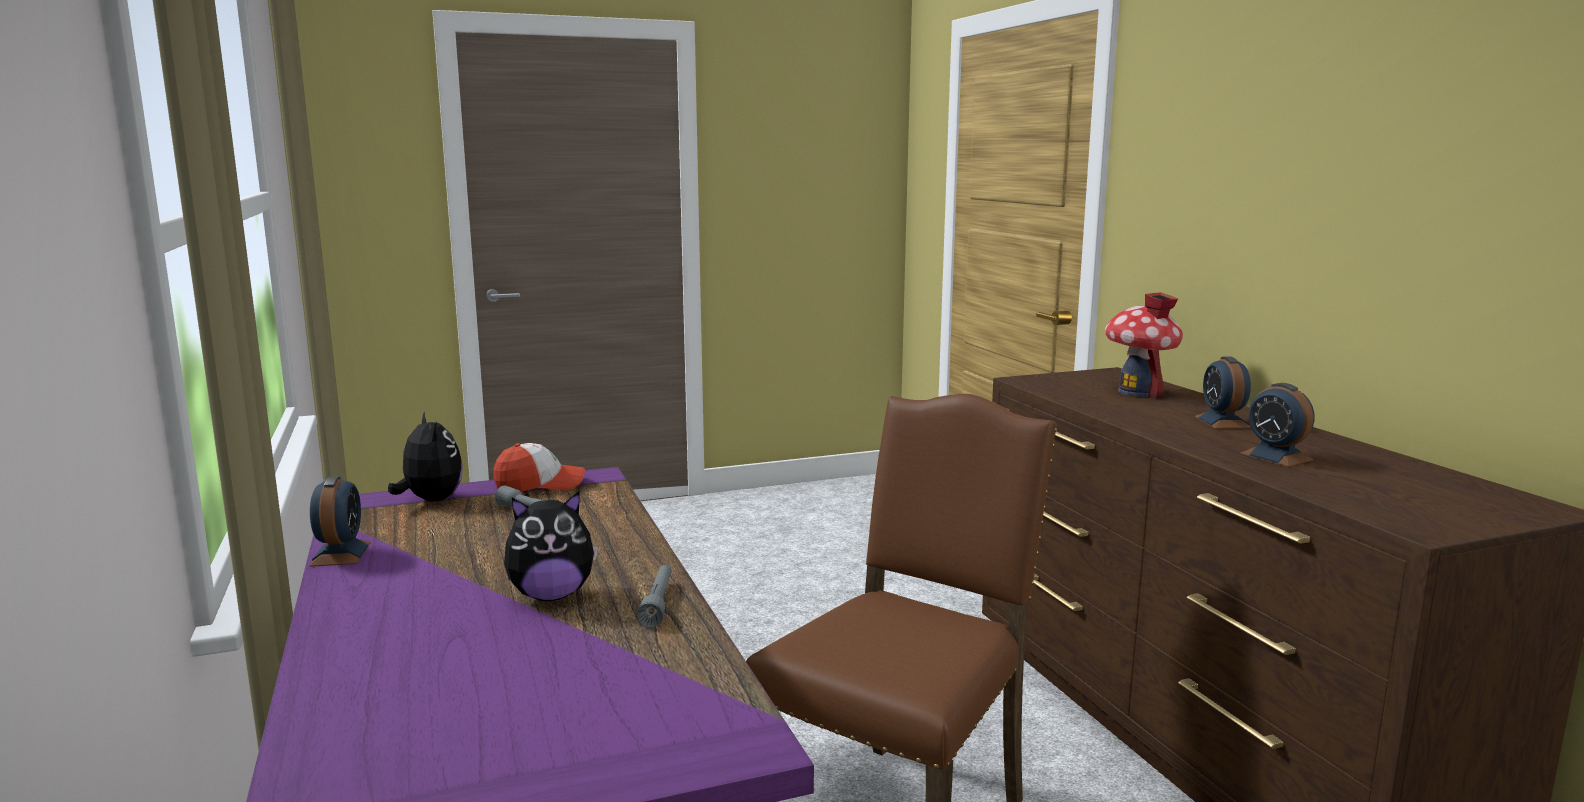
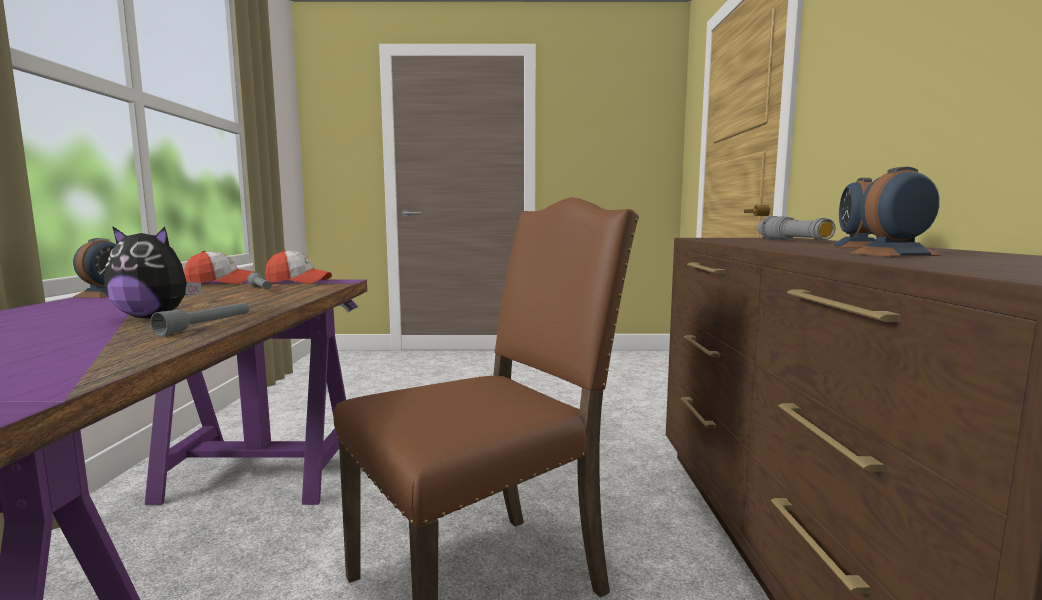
camera: 20 degrees right, 5 degrees down
(430, 500) = (221, 283): plush toy -> cap
(1138, 392) = (793, 240): toy house -> grey flashlight
(1276, 457) = (893, 254): alarm clock -> alarm clock turned 90 degrees clockwise

